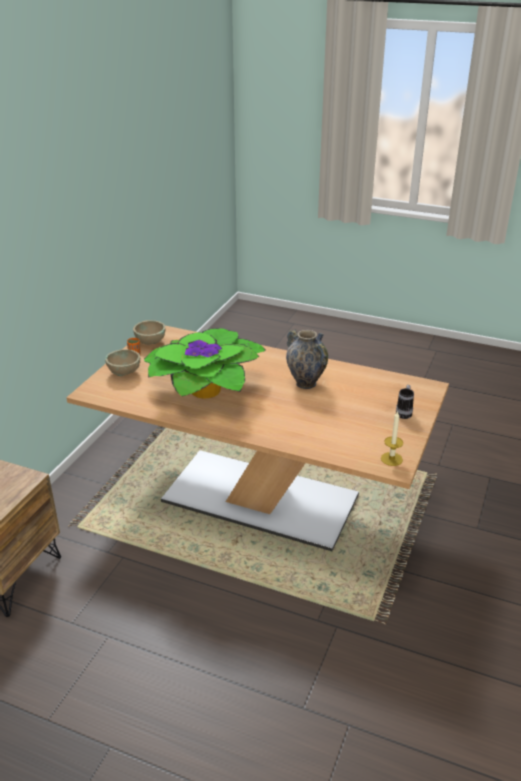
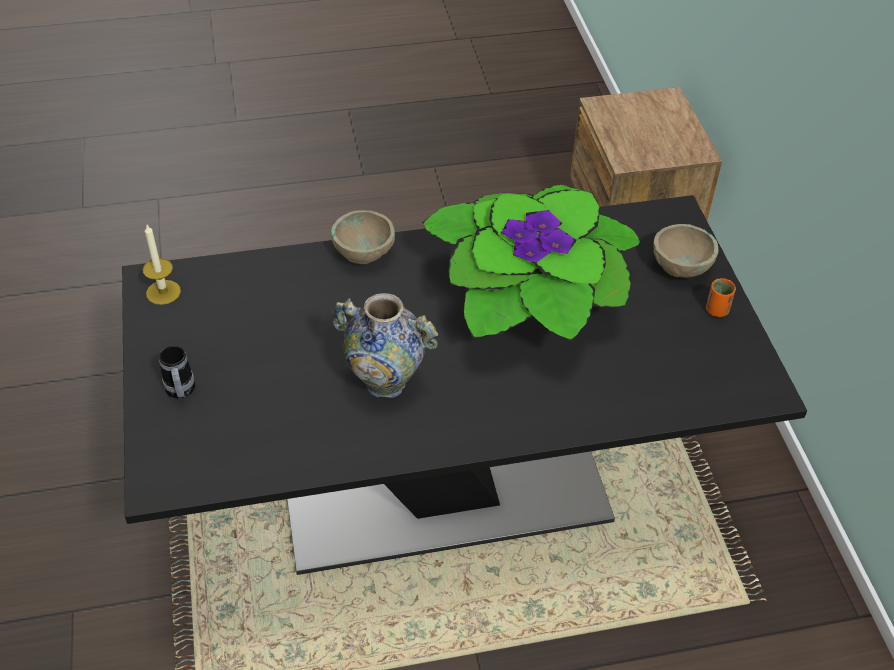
camera: 145 degrees right, 15 degrees up
(150, 343) = (736, 352): beige bowl -> beige bowl (364, 254)
(260, 499) = (443, 485): beige dining table -> black dining table

